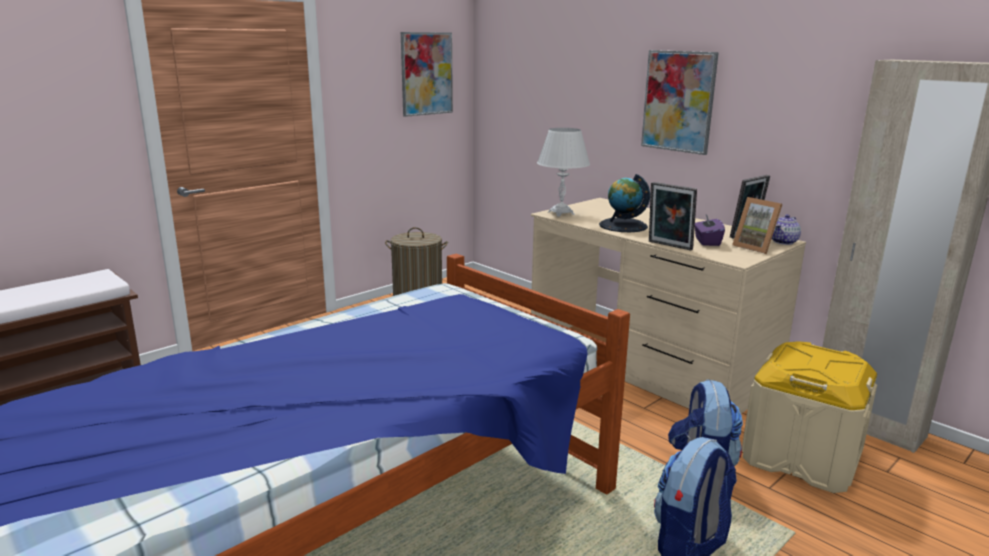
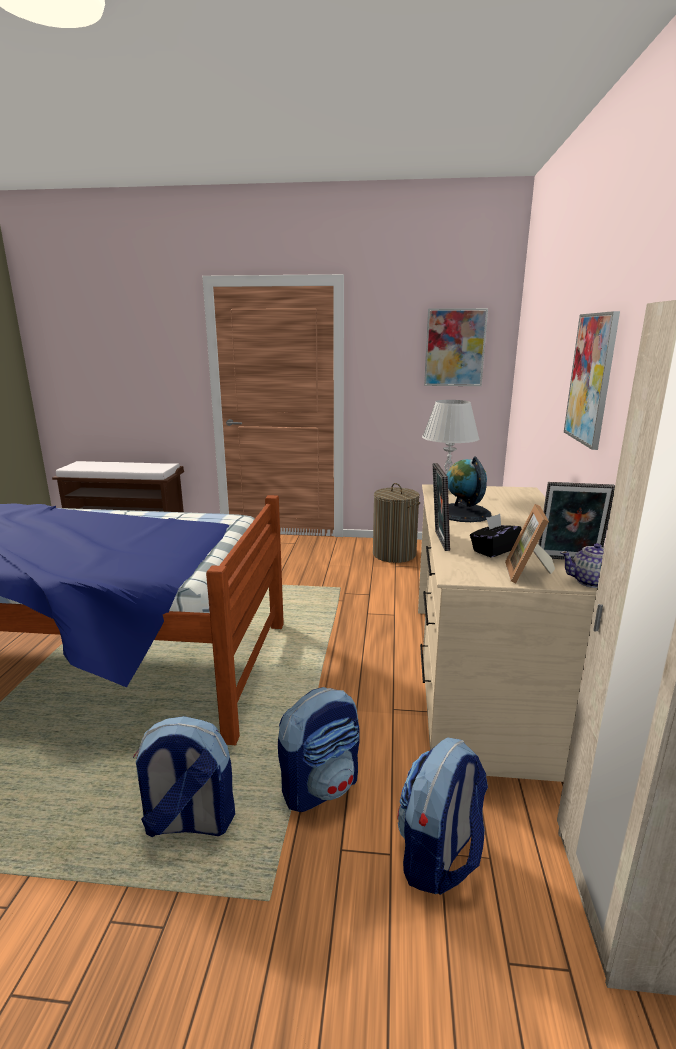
camera: 50 degrees right, 0 degrees up
(707, 242) = (493, 550): purple tissue box -> black tissue box
(801, 457) = (439, 857): beige storage box -> backpack

